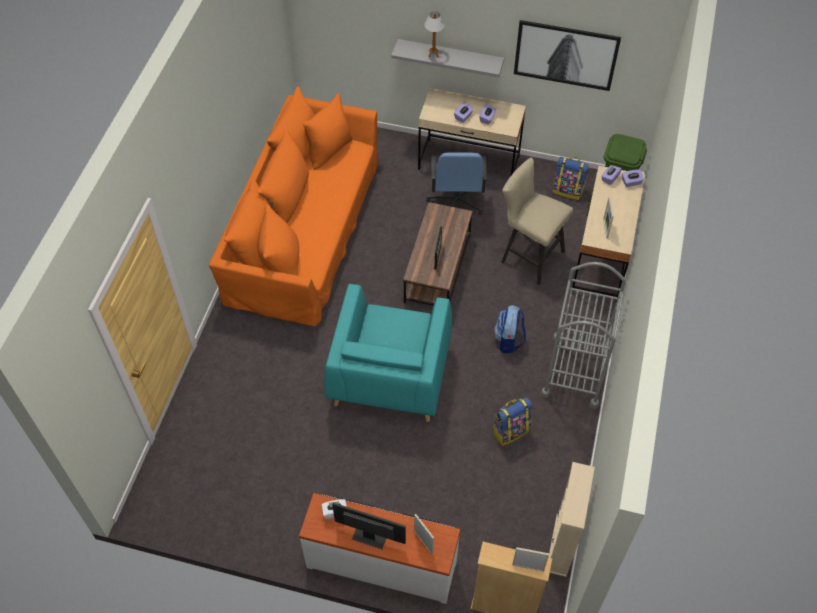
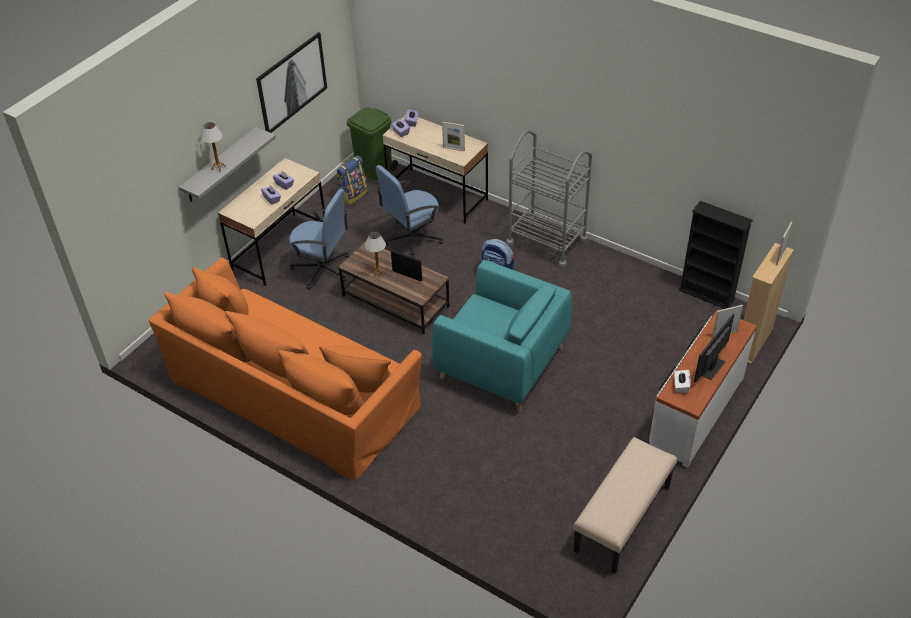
camera: 70 degrees left, 10 degrees down
(230, 521) = (623, 519): none -> beige bench
(432, 233) = (378, 273): none -> table lamp
(510, 430) = (590, 297): backpack -> none
(528, 256) = (412, 238): beige stool -> blue office chair
(561, 545) = (706, 294): beige bookcase -> black bookcase

